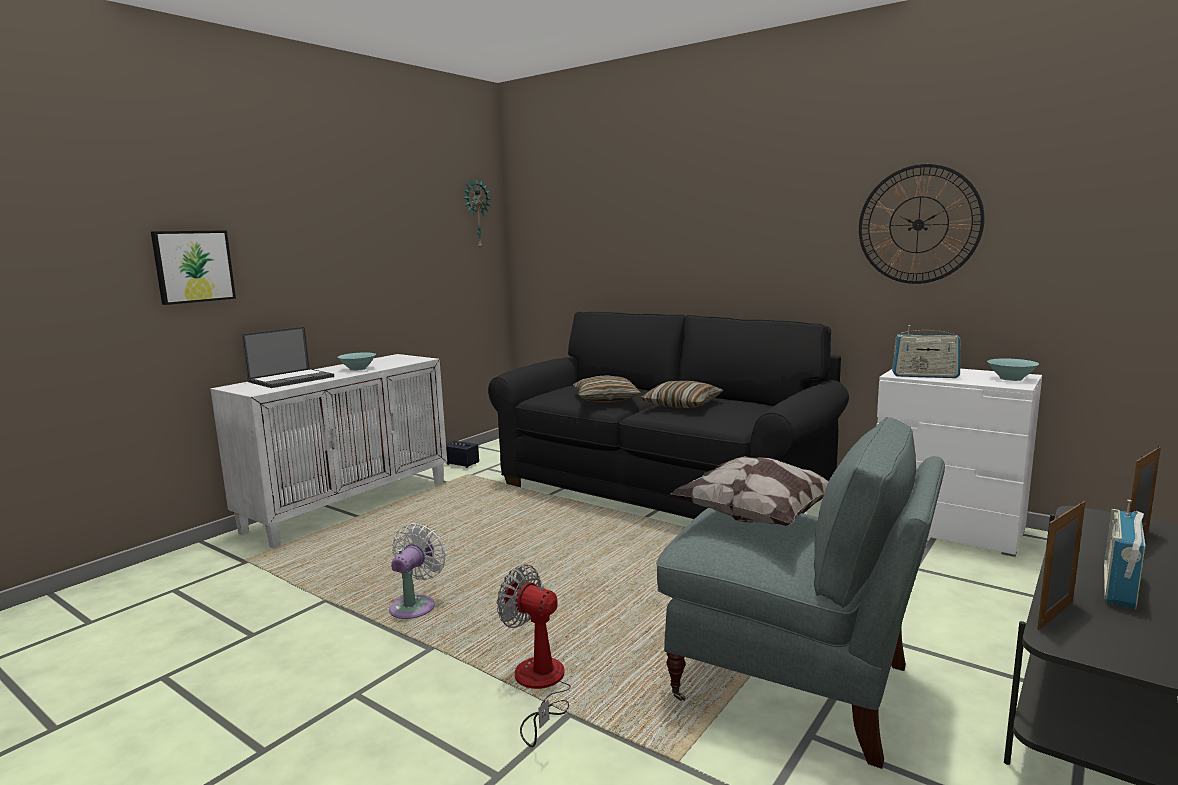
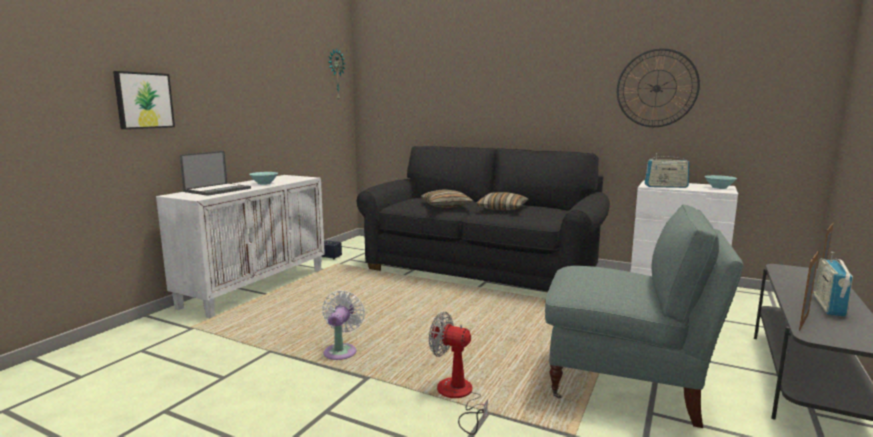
camera: 10 degrees left, 0 degrees up
(761, 518) = (605, 273): pillow -> none

